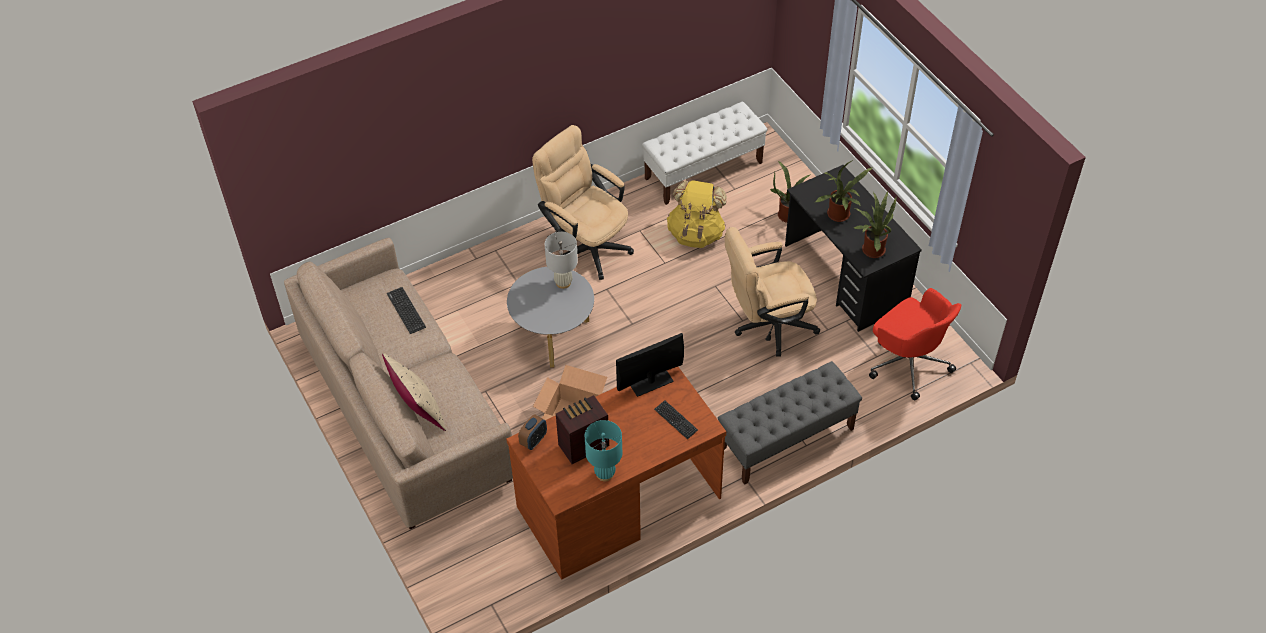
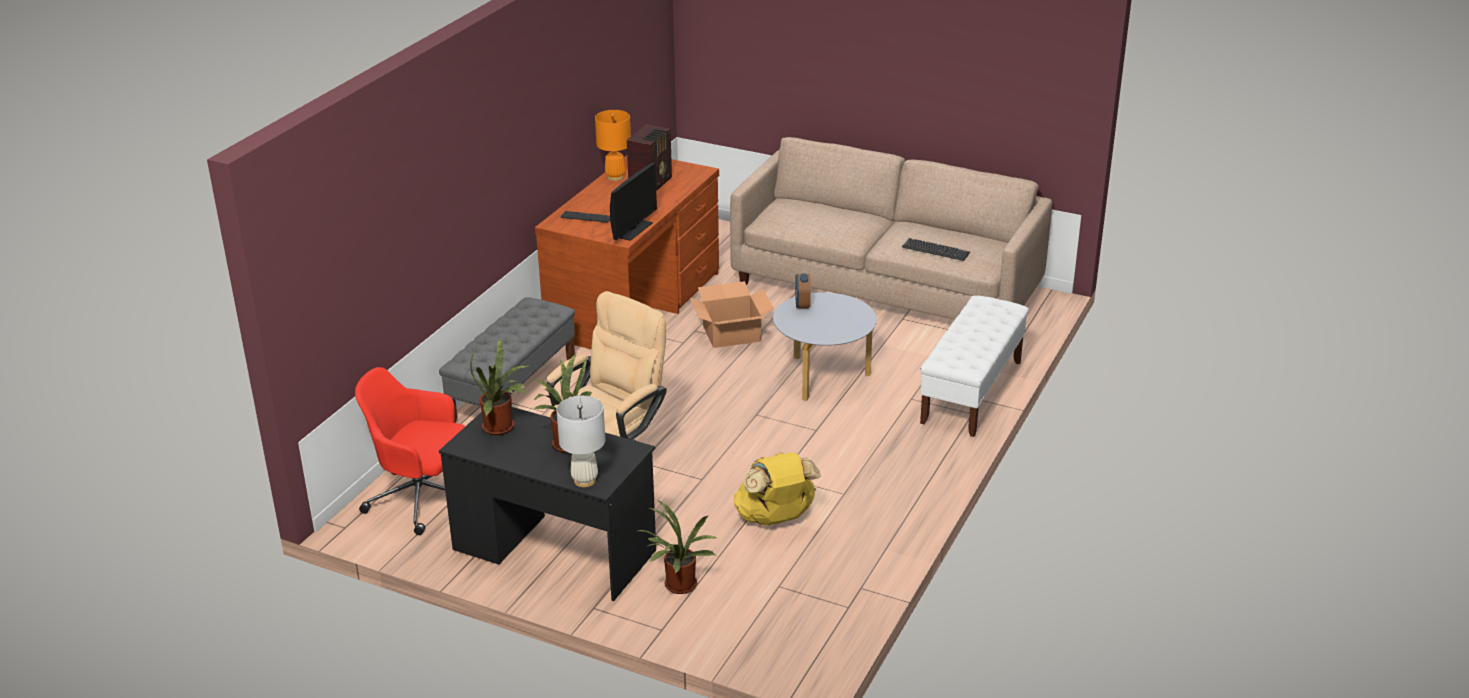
camera: 145 degrees right, 20 degrees down
(418, 410) = (834, 208): beige pillow -> none
(533, 440) = (695, 173): alarm clock -> alarm clock (802, 304)
(563, 282) = (828, 332): white table lamp -> white table lamp (585, 481)
(586, 244) = (886, 456): beige office chair -> none
(604, 474) = (615, 177): turquoise table lamp -> orange table lamp
(704, 170) = (840, 590): white bench -> white bench (971, 392)

